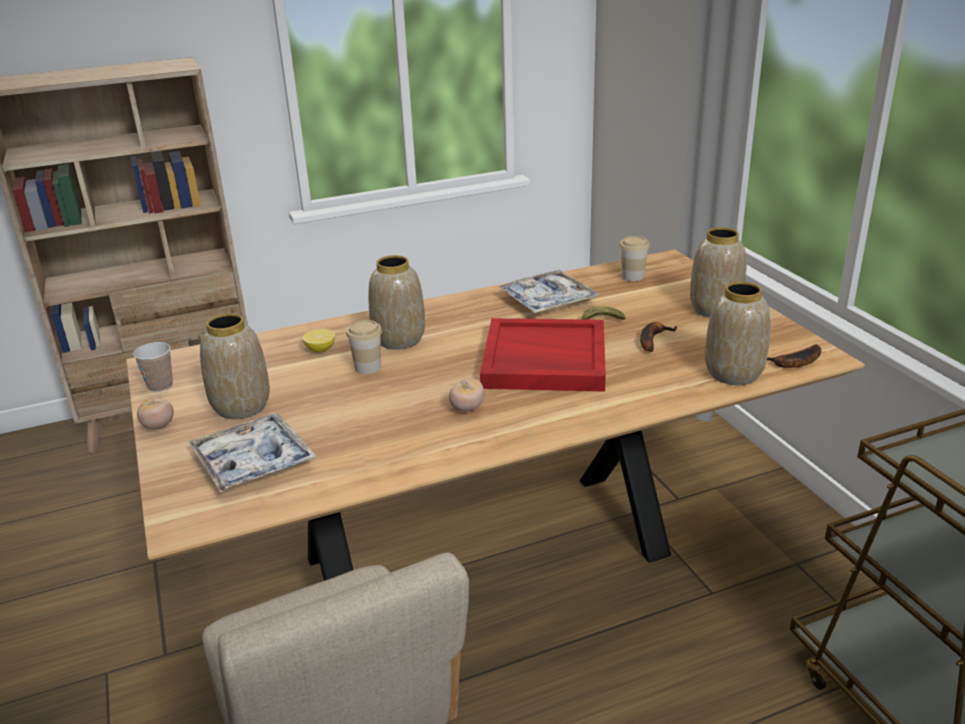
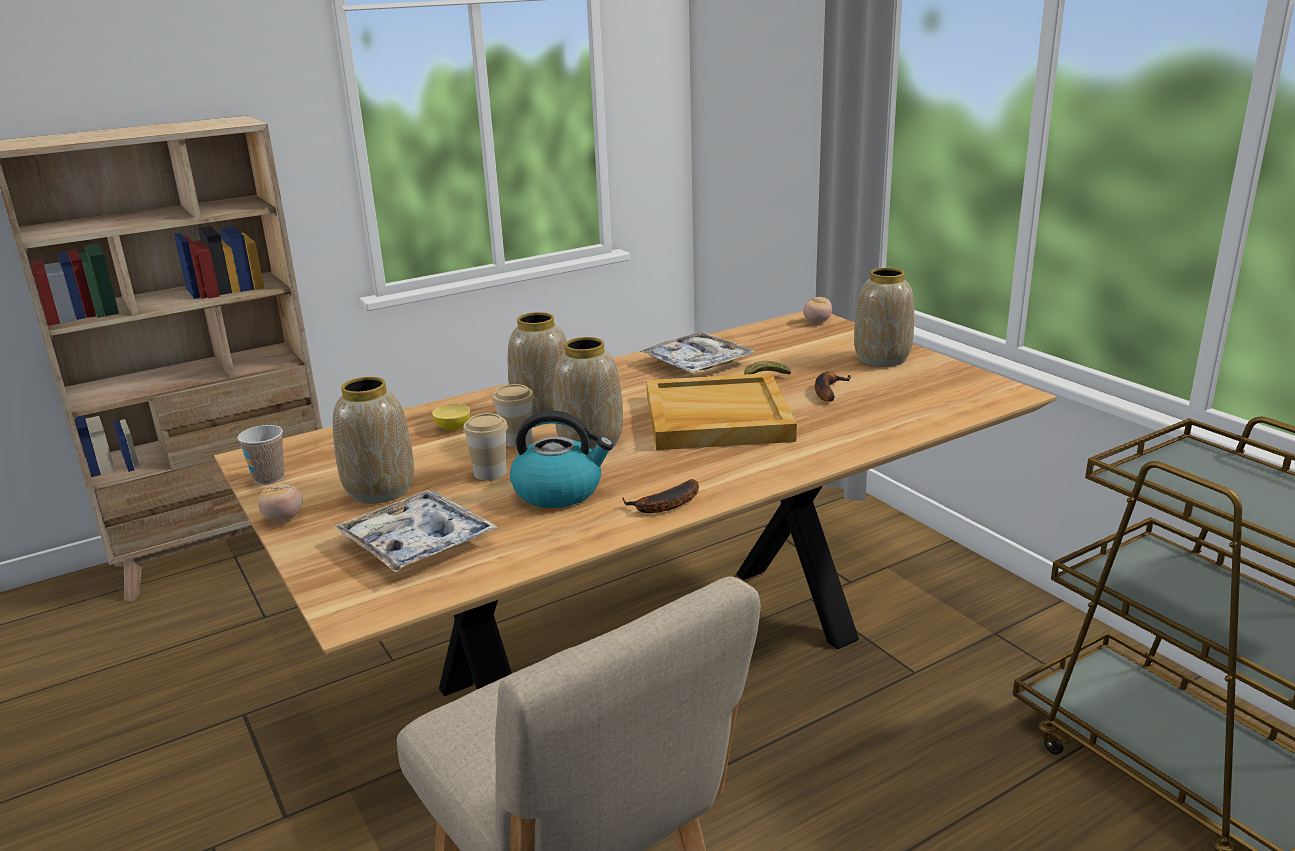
camera: 10 degrees left, 5 degrees down
(385, 422) = (559, 491): none -> kettle
(467, 408) = (649, 470): tomato -> tomato (817, 322)
(543, 360) = (716, 418): red tray -> beige tray
(633, 276) = (781, 335): cup -> cup (490, 473)
(734, 373) = (927, 415): vase -> vase (591, 443)
(795, 363) = (986, 400): banana -> banana (664, 506)

